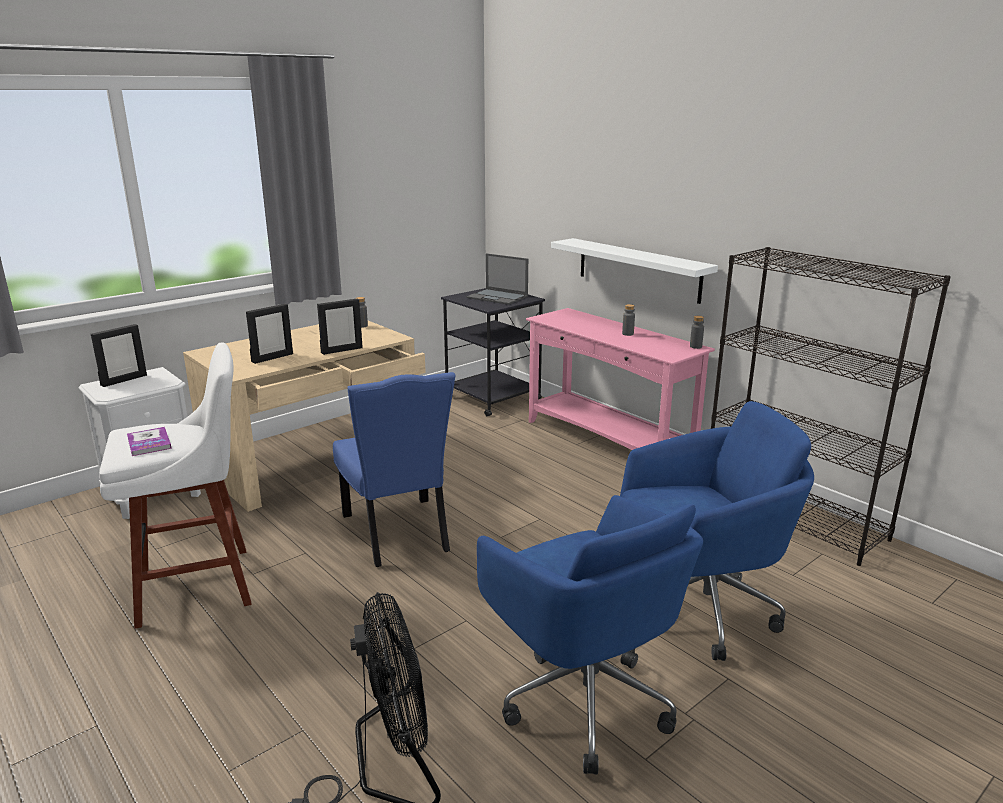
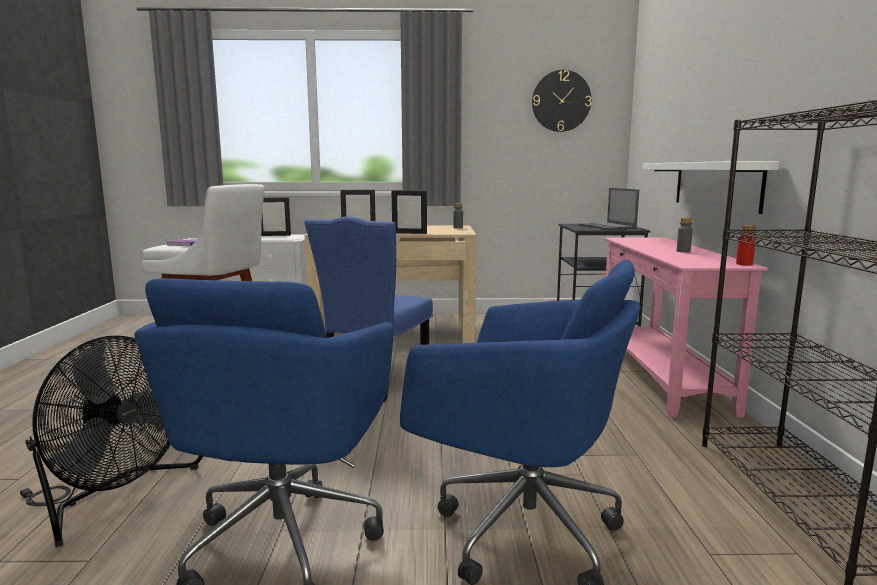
camera: 40 degrees right, 10 degrees down
(423, 159) = (561, 101): none -> wall clock
(695, 346) = (744, 264): grey bottle -> red bottle

